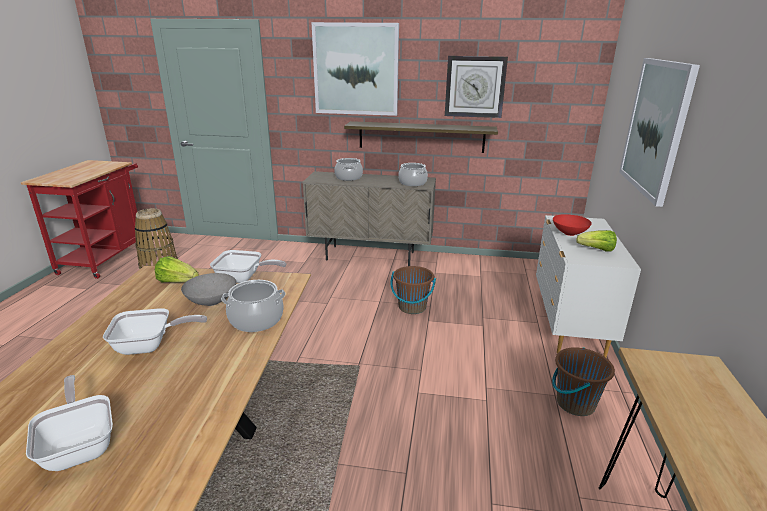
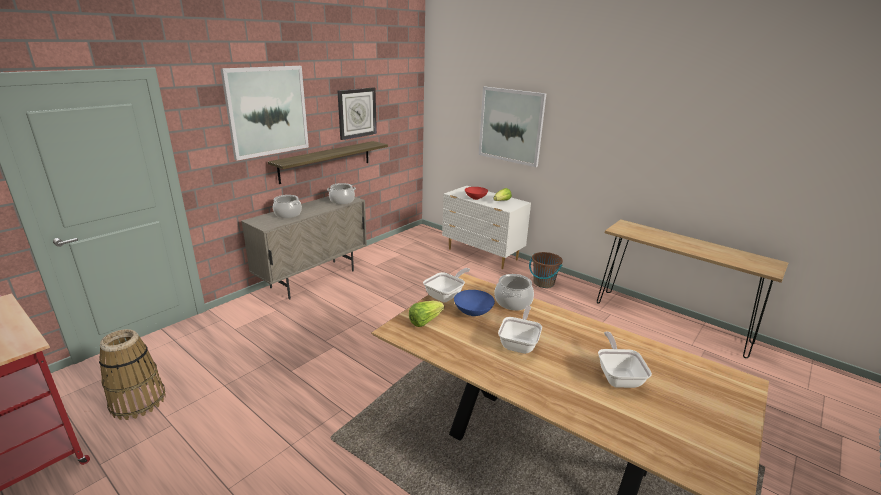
camera: 60 degrees left, 0 degrees up
(80, 445) = (618, 376): frying pan -> frying pan turned 90 degrees clockwise
(212, 302) = (473, 312): grey bowl -> blue bowl
(412, 307) = (409, 290): brown bucket -> none

